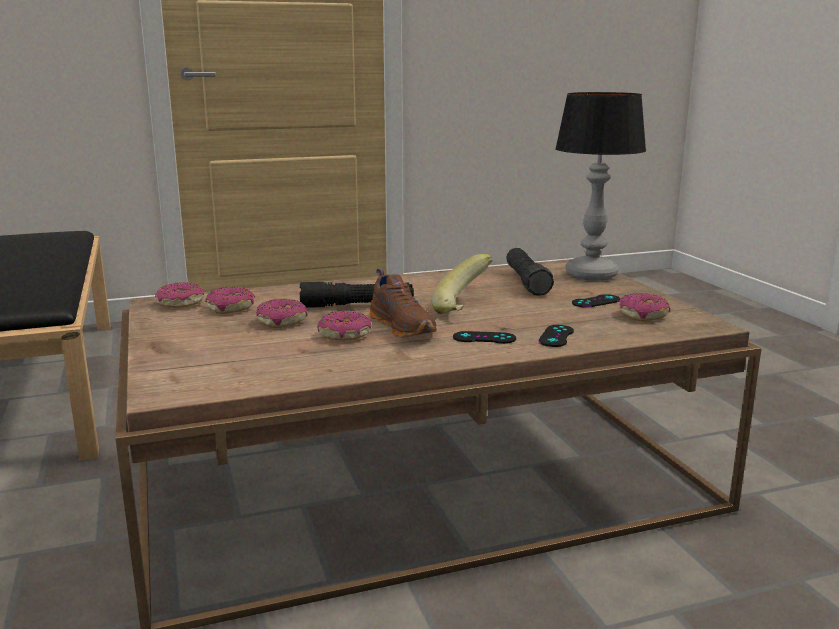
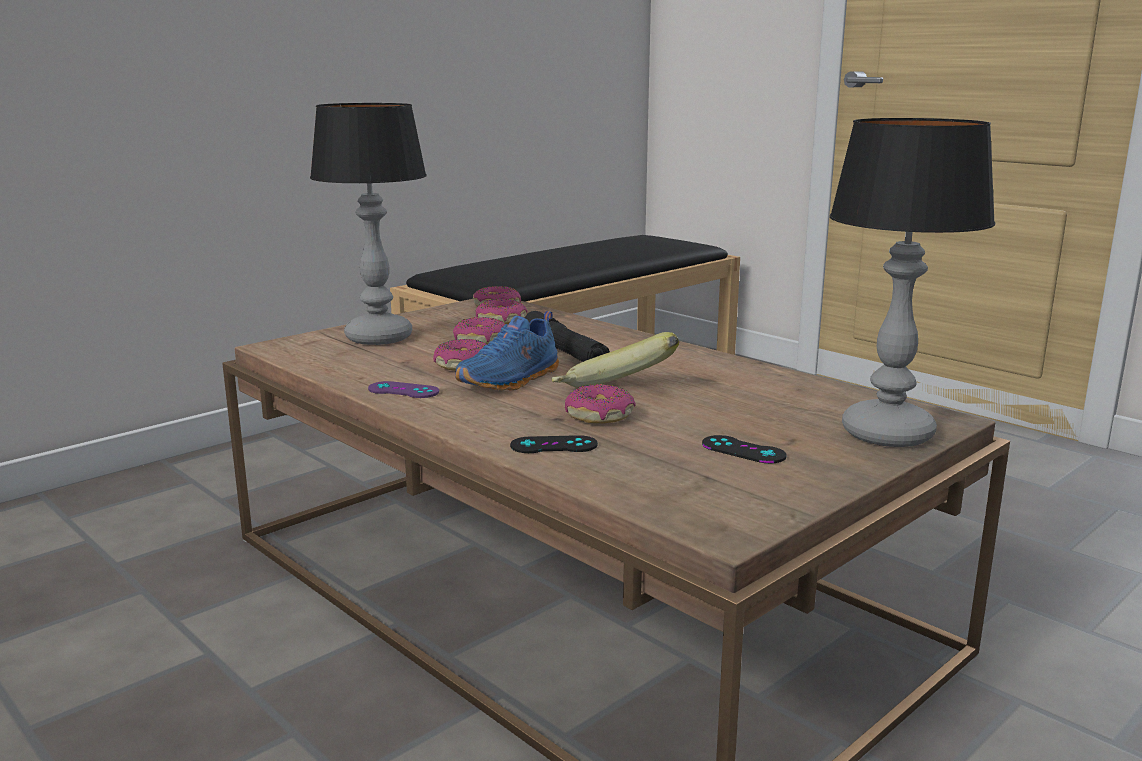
camera: 65 degrees right, 0 degrees up
(207, 350) = (380, 337): none -> table lamp
(387, 360) = (403, 390): none -> purple game controller
(403, 327) = (511, 380): brown shoe -> blue shoe
(484, 338) = (510, 415): black game controller -> none
(526, 282) = (778, 404): black flashlight -> none
(643, 315) = (713, 483): donut -> donut (600, 416)

